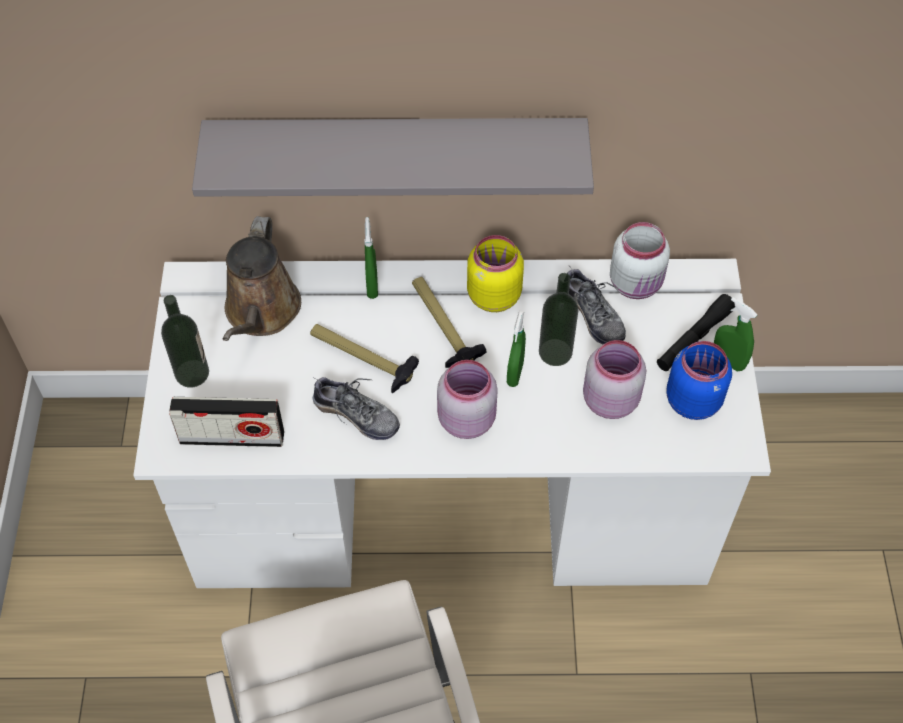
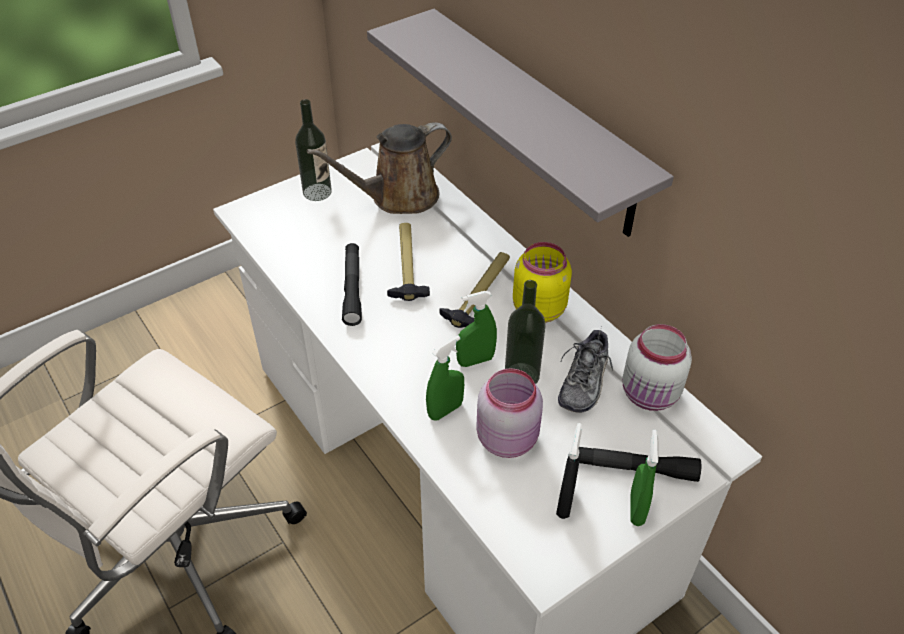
camera: 55 degrees right, 10 degrees down
(232, 437) = (280, 236): radio -> none
(356, 415) = (352, 289): shoe -> black flashlight
(372, 286) = (477, 238): green spray bottle -> green spray bottle (445, 410)
(466, 418) = (404, 352): pink jar -> none
(693, 399) = (565, 502): blue jar -> black spray bottle

